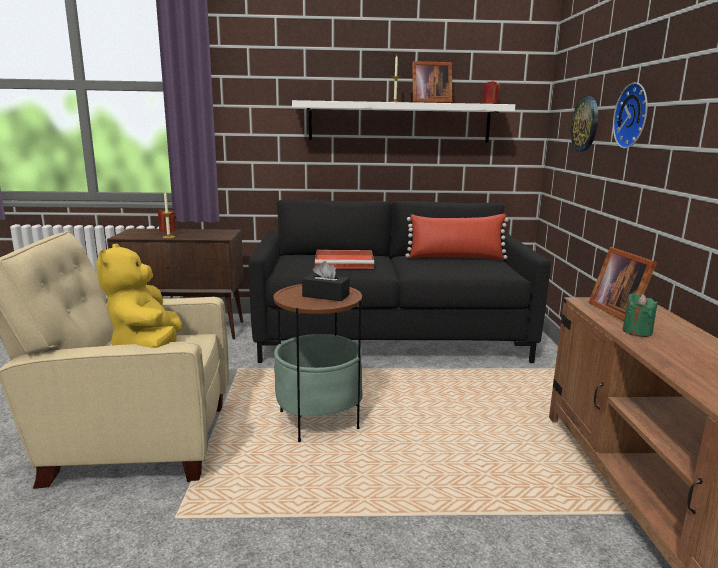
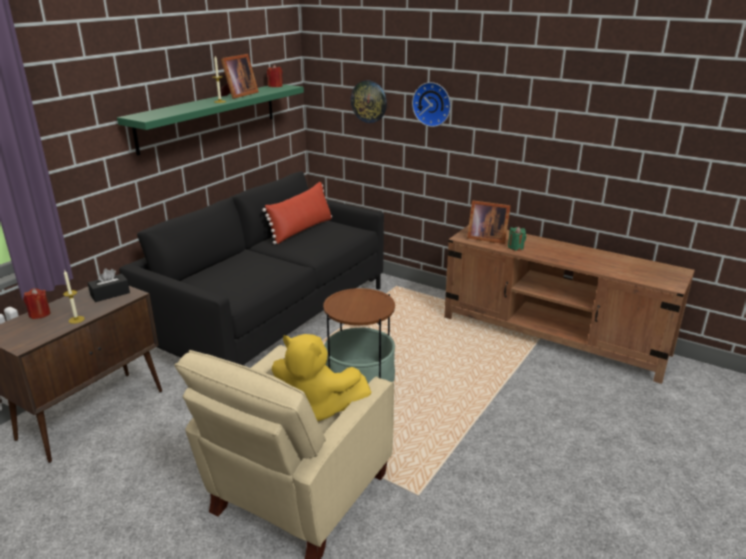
camera: 55 degrees left, 10 degrees up
(326, 295) = (365, 302): black tissue box -> black tissue box (110, 294)
(345, 262) = (251, 269): red tray -> none
(399, 122) = (209, 116): white shelf -> green shelf

